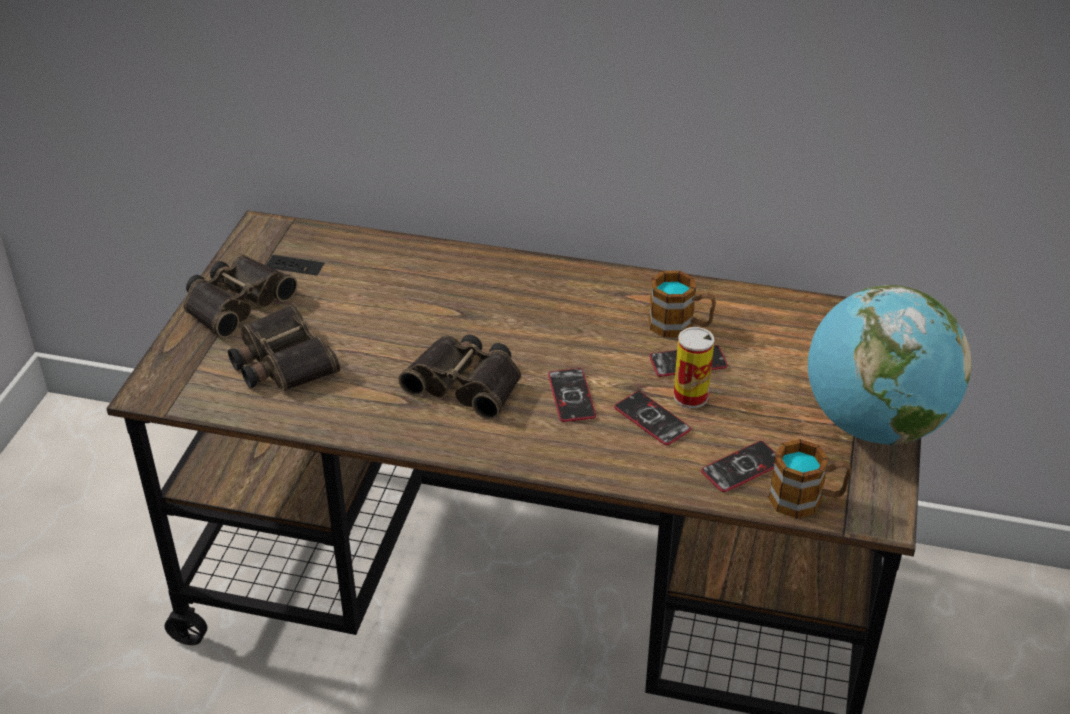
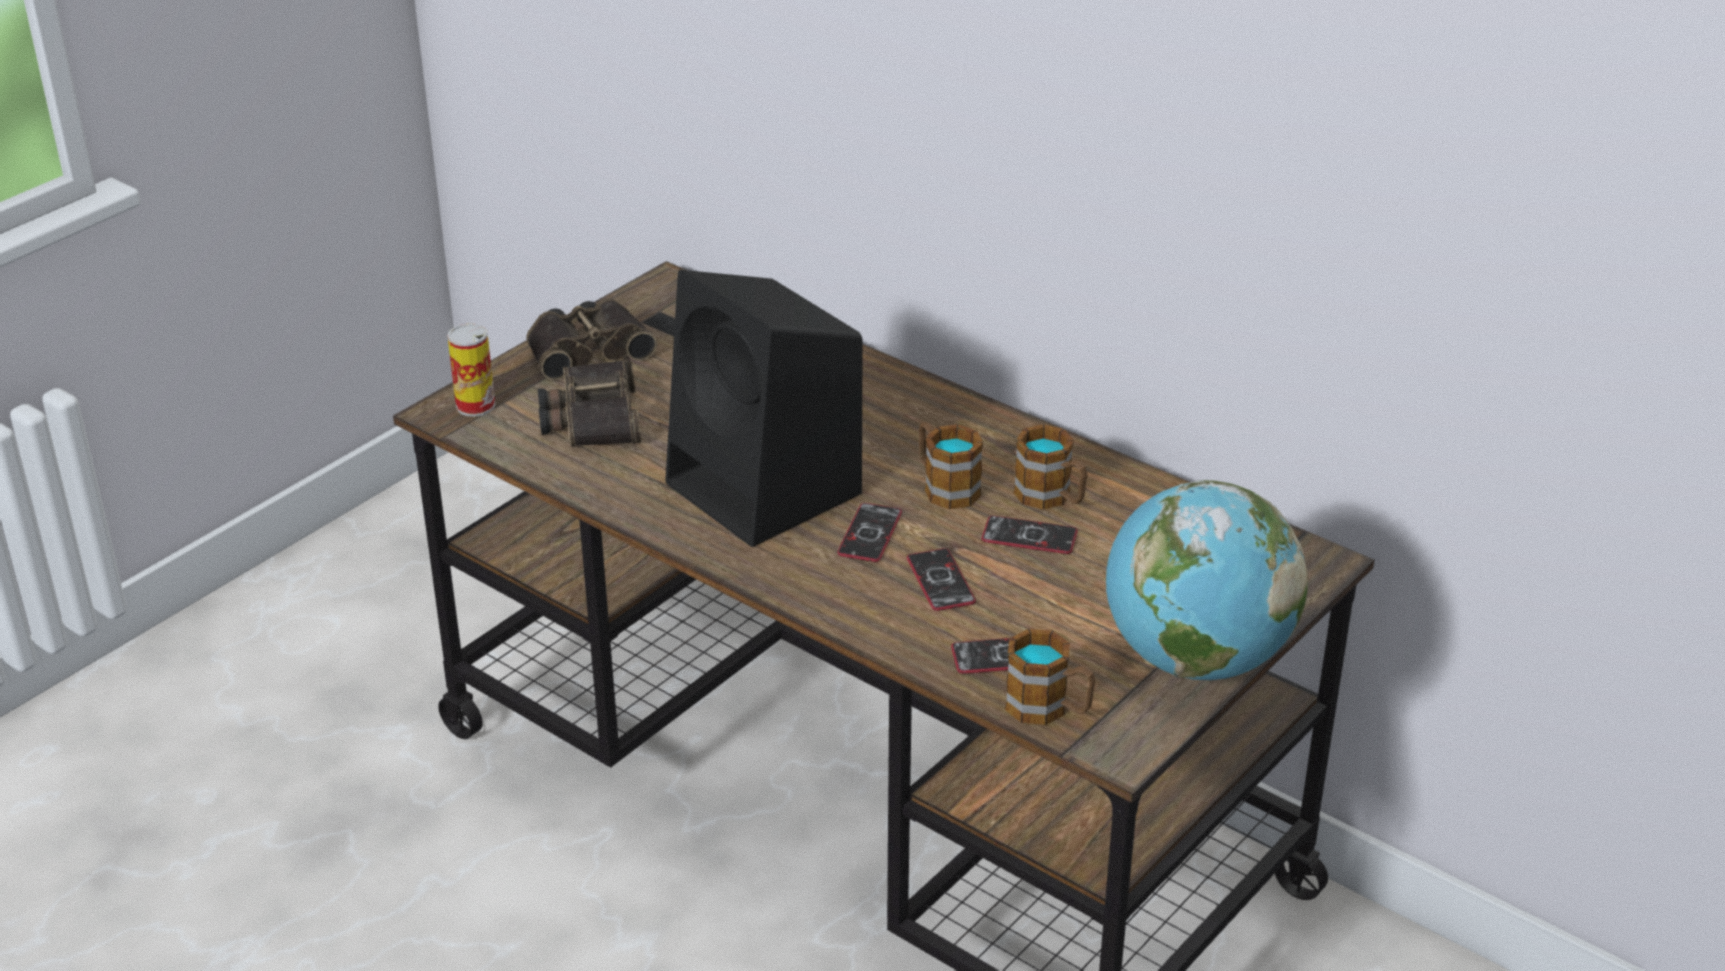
camera: 25 degrees right, 5 degrees down
(467, 382) = (768, 490): binoculars -> black speaker
(597, 339) = (945, 486): none -> mug
(690, 396) = (1003, 571): can -> can (475, 405)

